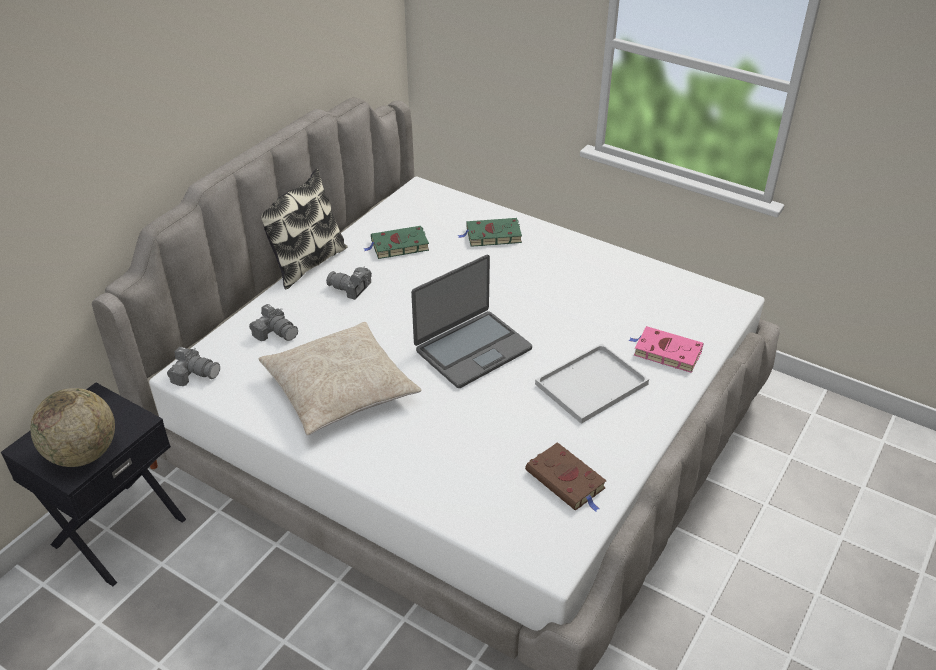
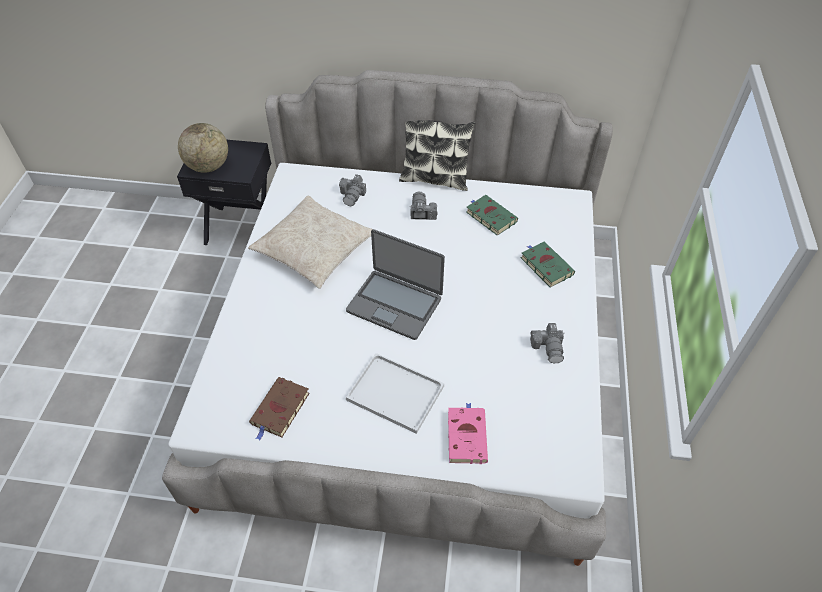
camera: 65 degrees right, 10 degrees up
(195, 374) = (293, 178): camera -> camera (548, 347)

